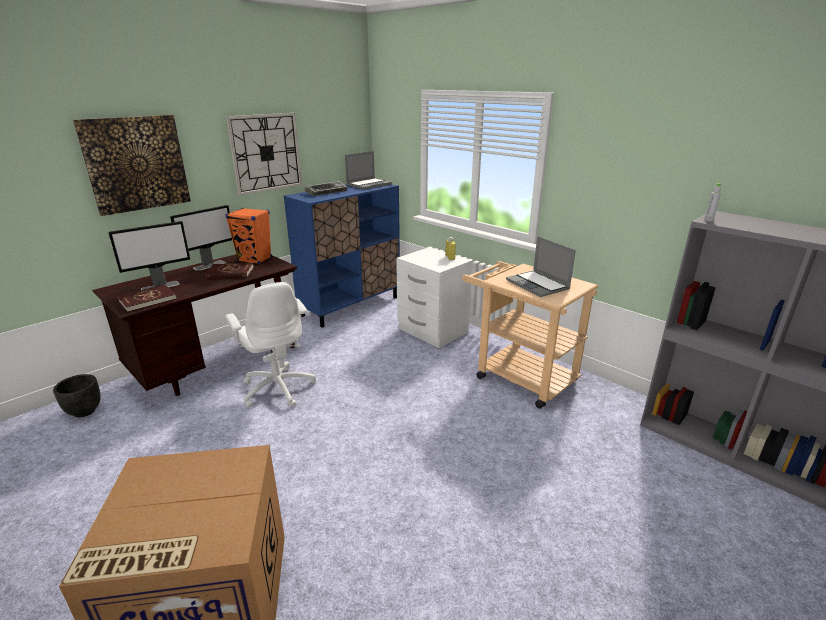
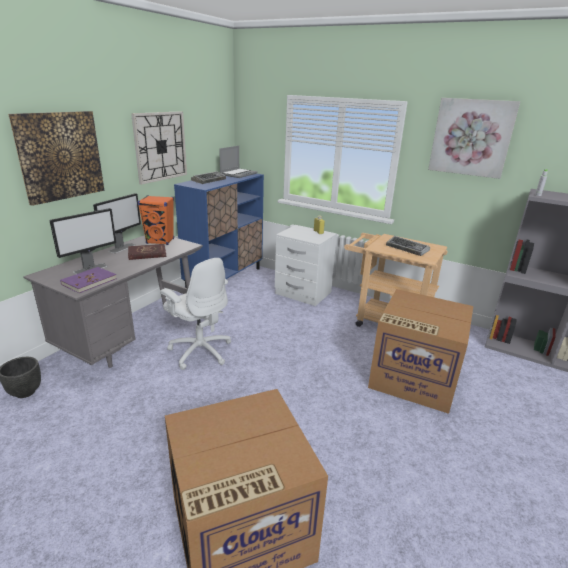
camera: 15 degrees left, 0 degrees up
(147, 300) = (89, 281): red book -> purple book
(218, 364) = (133, 336): brown desk -> grey desk
(515, 453) = (412, 378): none -> cardboard box
(538, 285) = (407, 249): laptop -> keyboard
(632, 139) = (471, 137): none -> picture

